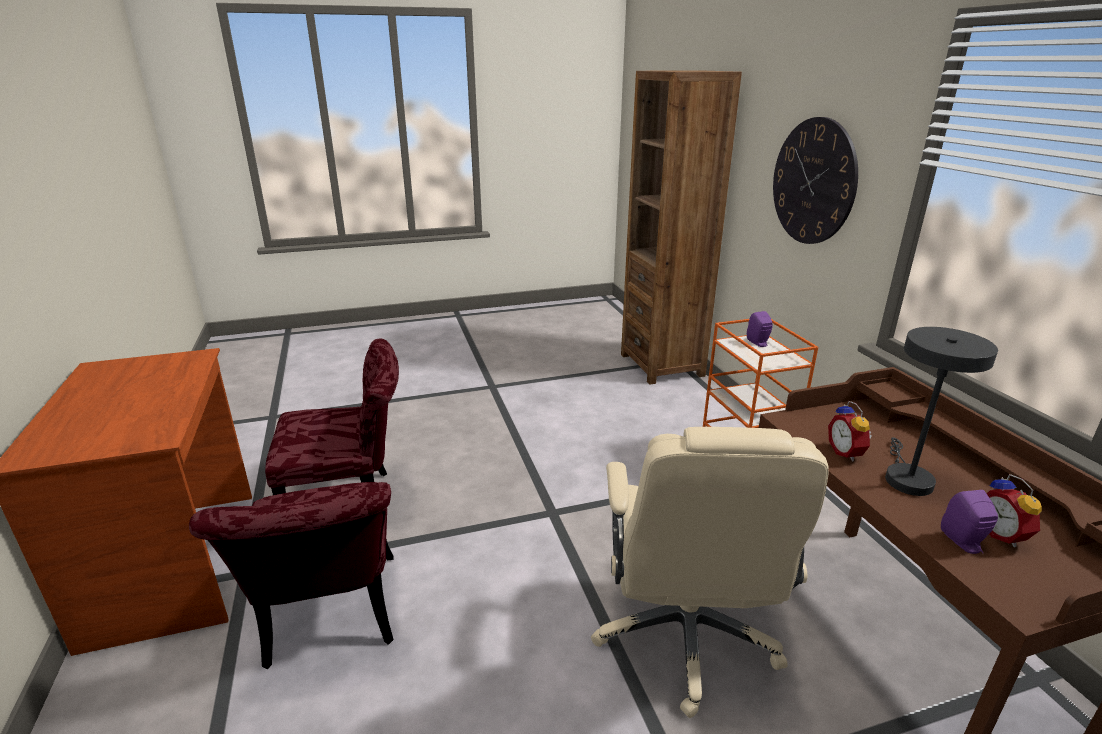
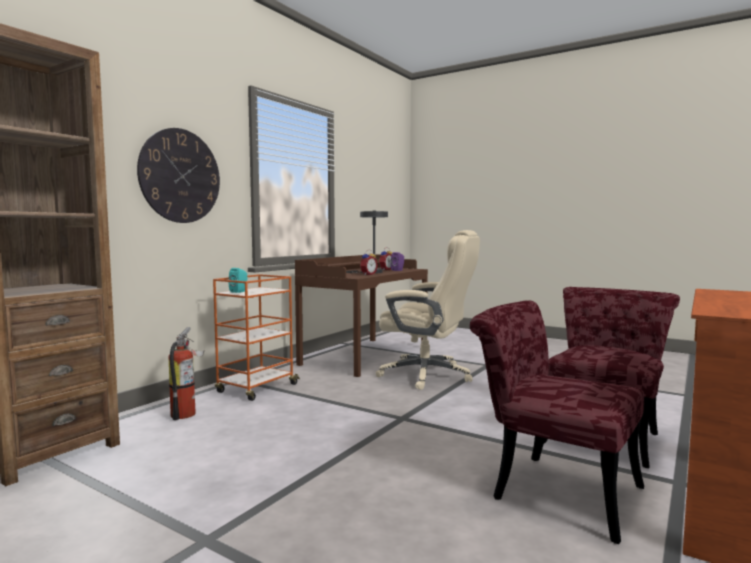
camera: 130 degrees left, 20 degrees down
(686, 636) = (427, 375): beige office chair -> beige office chair turned 60 degrees clockwise
(694, 415) = (186, 413): none -> fire extinguisher
(759, 343) = (239, 291): purple speaker -> turquoise speaker

